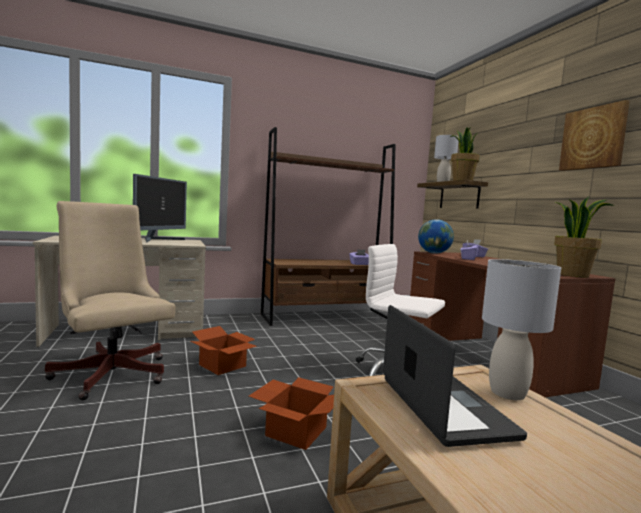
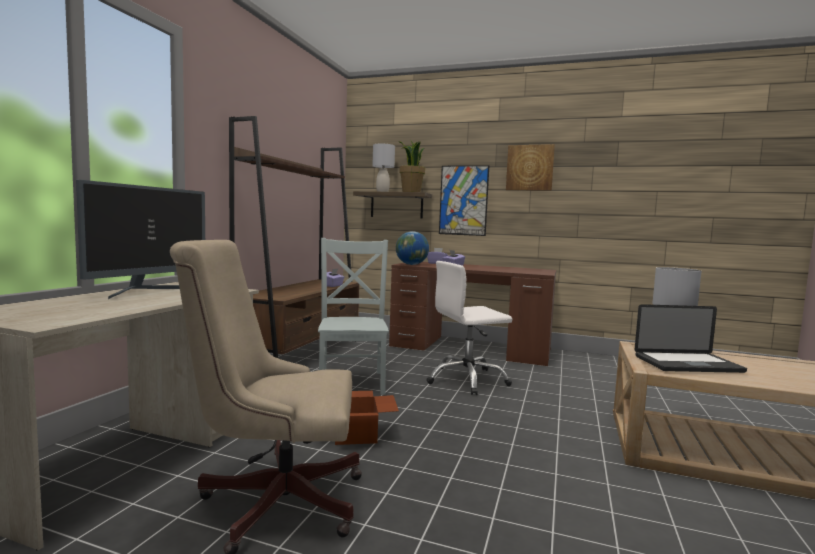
camera: 50 degrees left, 0 degrees up
(158, 240) = (147, 291): monitor -> monitor turned 60 degrees clockwise
(295, 430) = (527, 445): cardboard box -> none
(310, 340) = (352, 381): none -> grey chair
(444, 406) = (687, 364): laptop -> laptop turned 150 degrees clockwise
(516, 187) = (463, 200): none -> picture
(572, 275) = (543, 271): potted plant -> none

